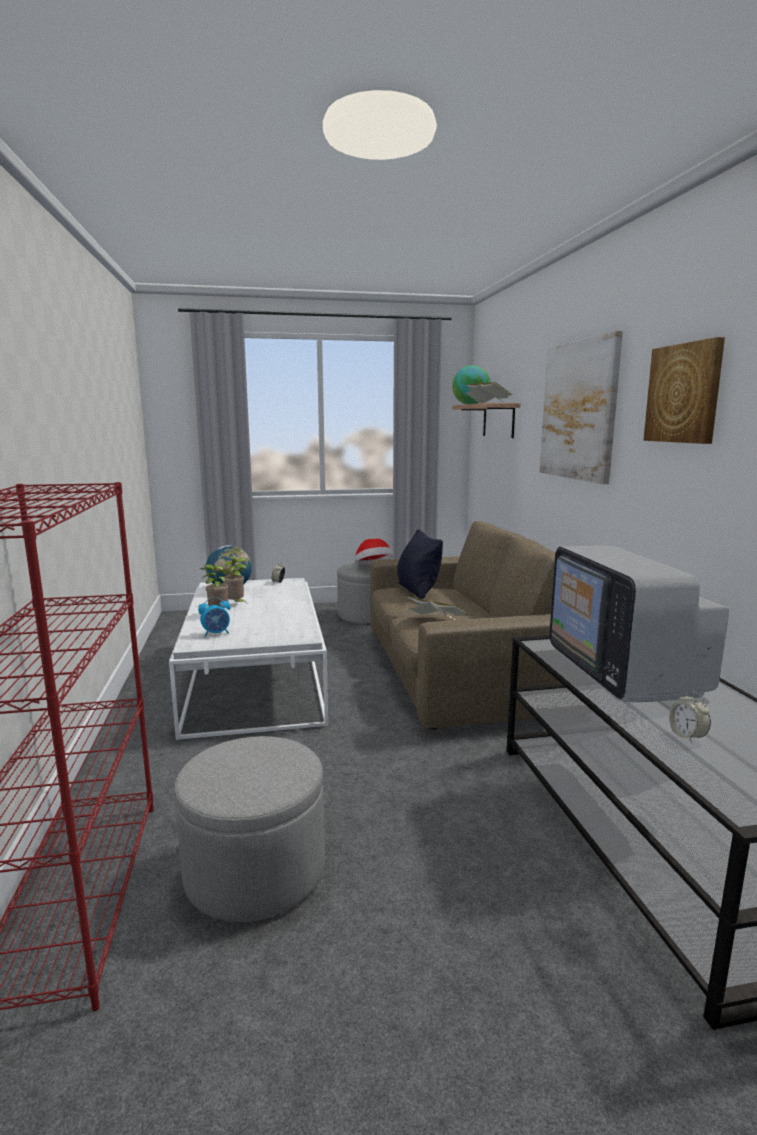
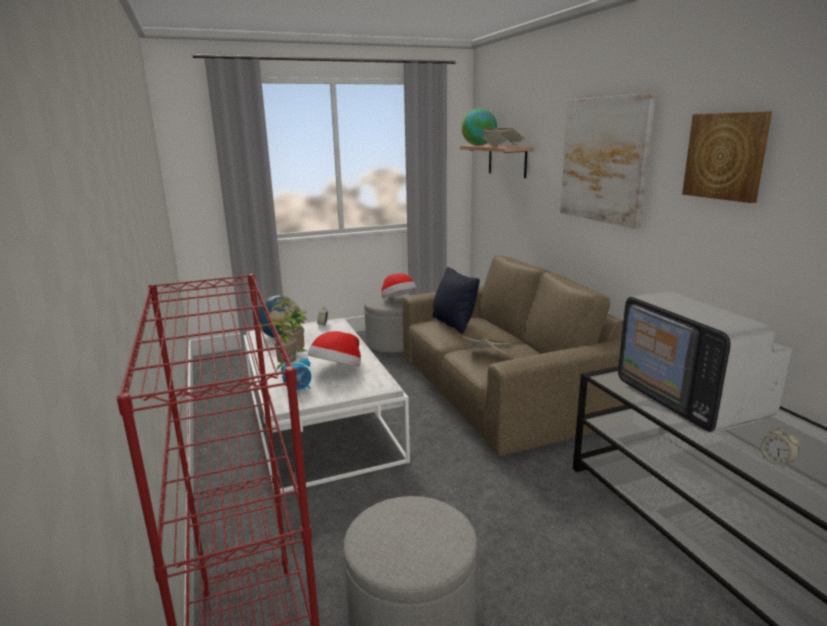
camera: 10 degrees left, 5 degrees up
(266, 620) = (337, 370): none -> hat

